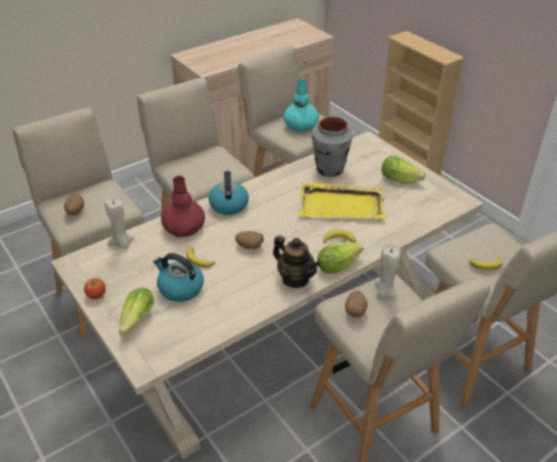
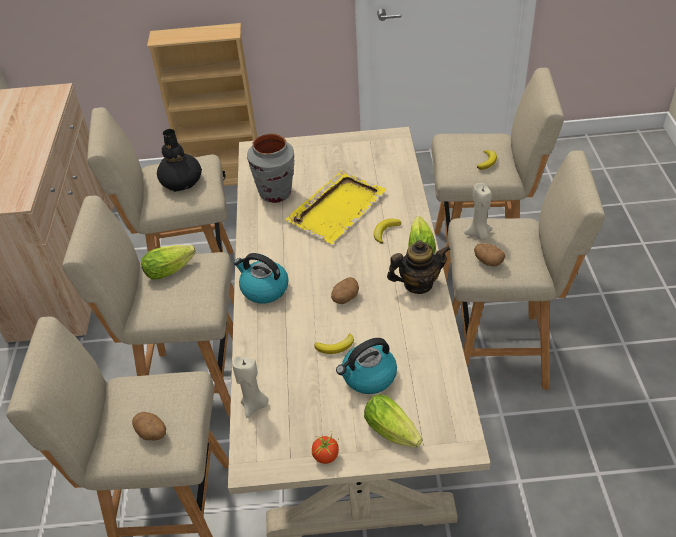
camera: 55 degrees left, 5 degrees up
(184, 227) = (270, 339): red vase -> none
(300, 125) = (181, 182): turquoise vase -> black vase
(402, 179) = (335, 155): lettuce -> lettuce (172, 269)

